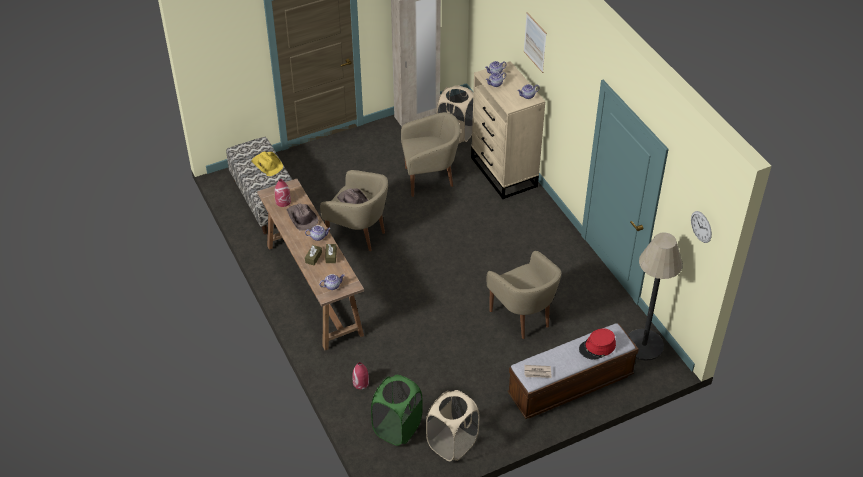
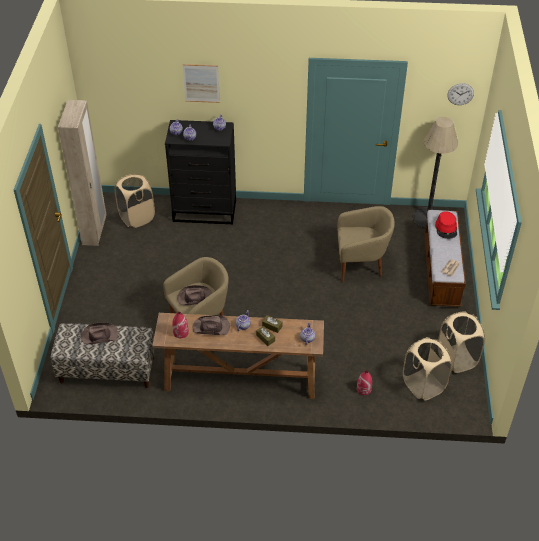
camera: 60 degrees left, 0 degrees up
(267, 164) = (99, 335): yellow hat -> brown hat
(397, 428) = (423, 385): green laundry basket -> beige laundry basket
(430, 179) = (175, 254): beige armchair -> none
(504, 172) = (205, 211): beige dresser -> black dresser

